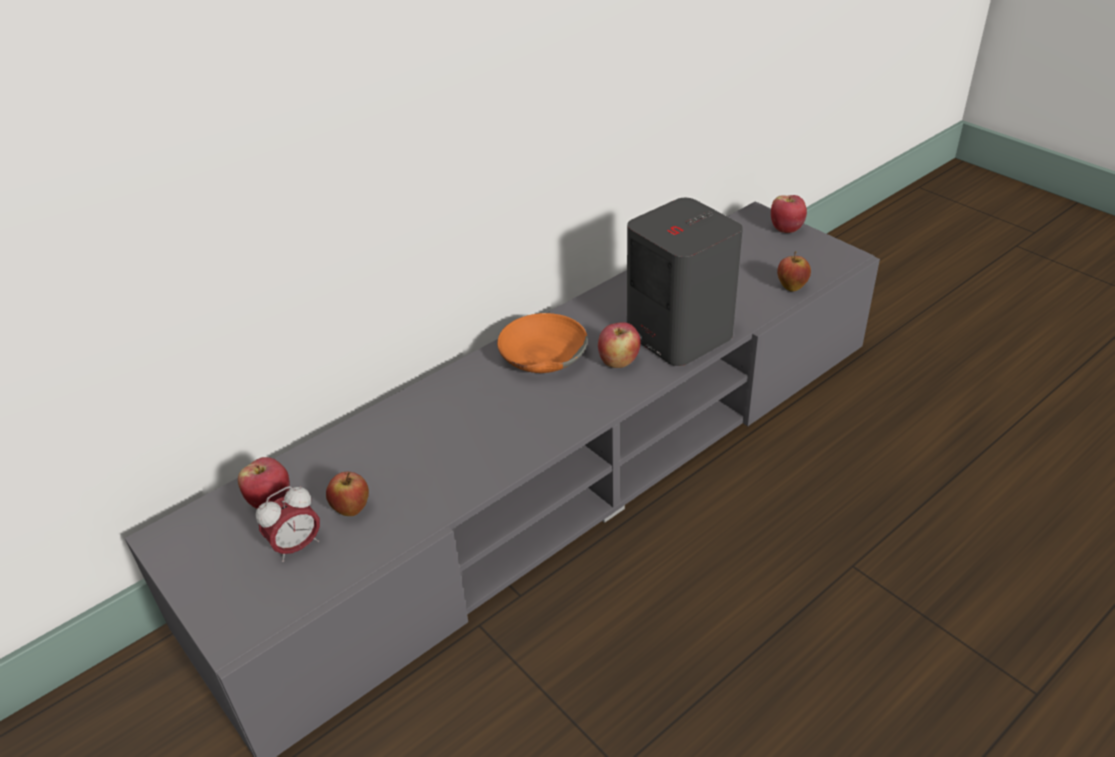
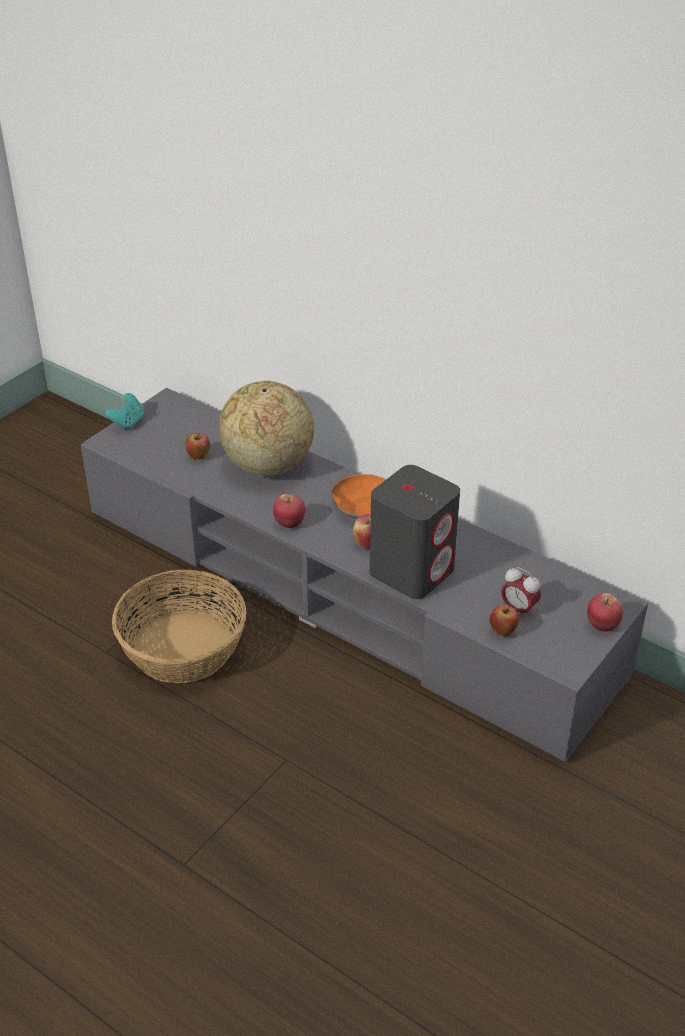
camera: 75 degrees right, 0 degrees up
(197, 599) = (127, 422): none -> turquoise game controller
(270, 501) = (200, 426): apple -> apple (289, 523)
(296, 546) = (167, 444): alarm clock -> alarm clock (518, 609)
(413, 435) = (267, 466): none -> globe
(633, 660) = (182, 648): none -> basket

